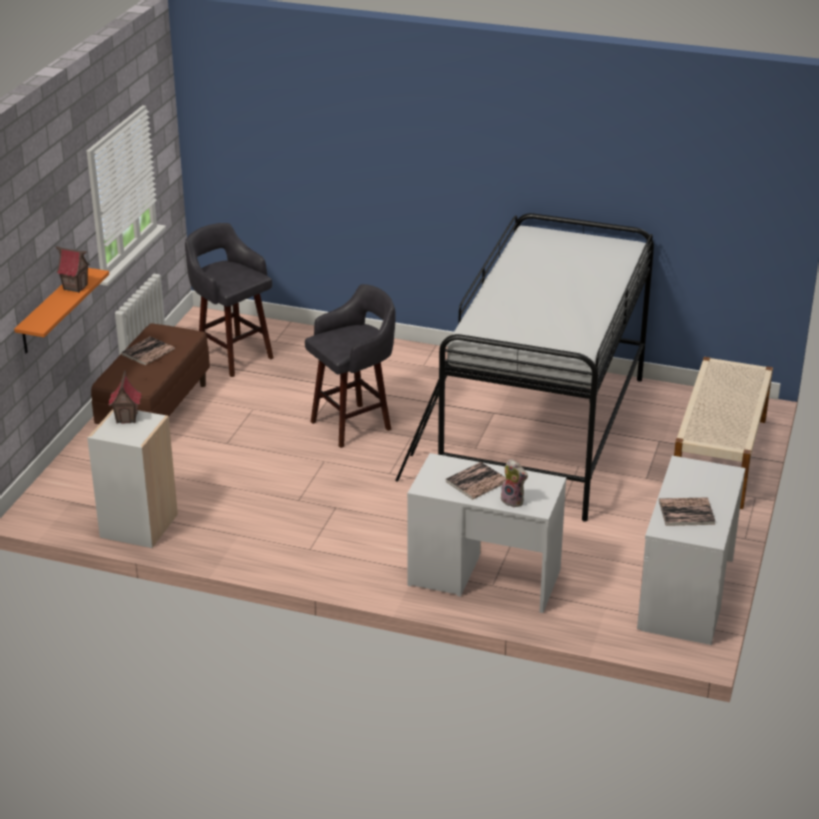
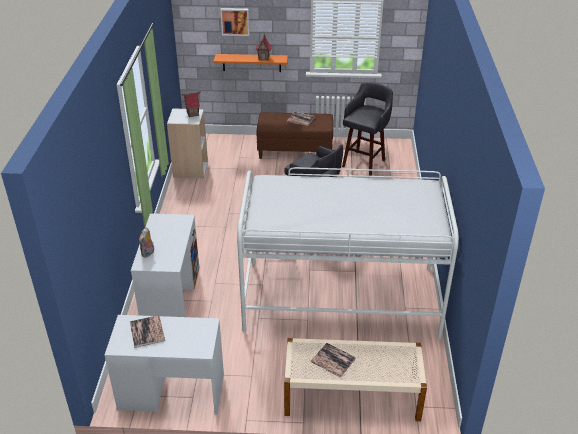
camera: 75 degrees right, 5 degrees up
(26, 250) = (235, 21): none -> picture
(477, 482) = (166, 236): book -> book (333, 360)
(541, 435) = (338, 297): black bed -> white bed

